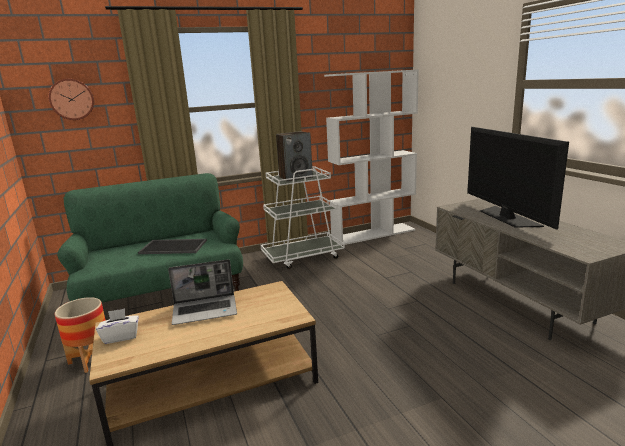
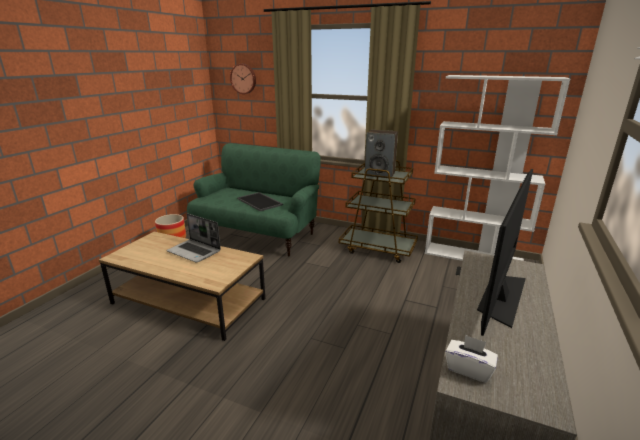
camera: 45 degrees right, 5 degrees up
(121, 336) = (144, 245): white tissue box -> white tissue box (468, 369)
(303, 256) = (378, 249): white cart -> brown cart

